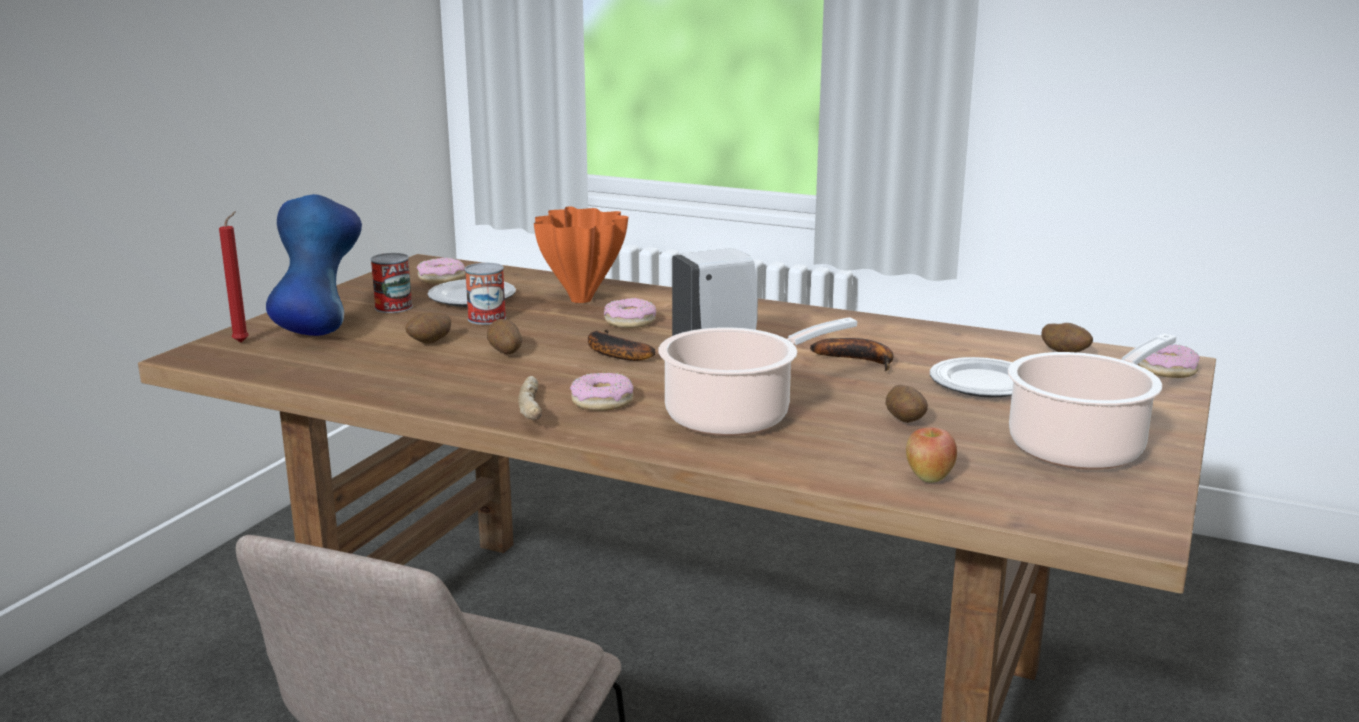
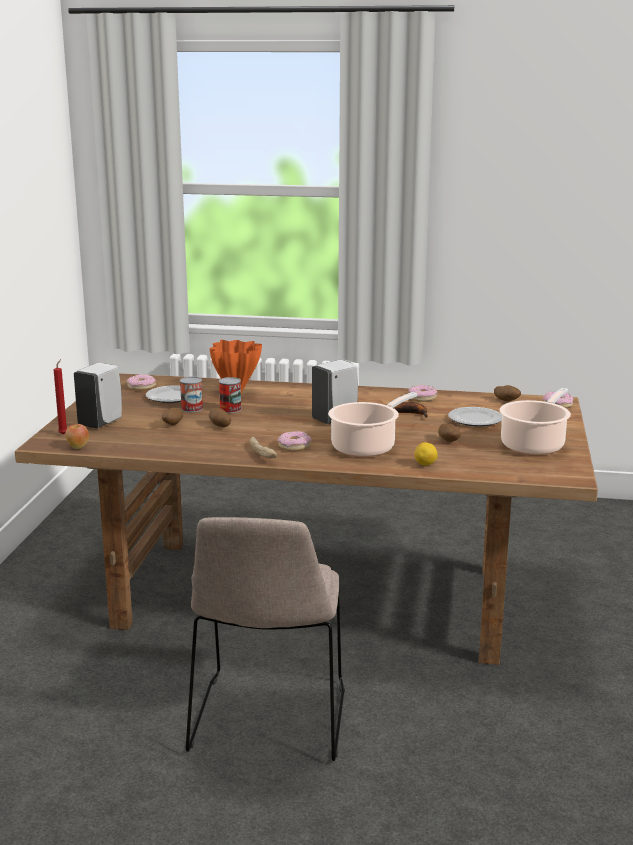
camera: 15 degrees left, 0 degrees up
(319, 330) = (101, 423): blue vase -> white soap dispenser
(393, 307) = (131, 406): can -> can (230, 409)
(612, 353) = (278, 421): banana -> none
(629, 322) = (273, 403): donut -> donut (422, 398)
(828, 465) = (425, 464): none -> lemon
(928, 477) = (474, 465): apple -> apple (77, 447)

